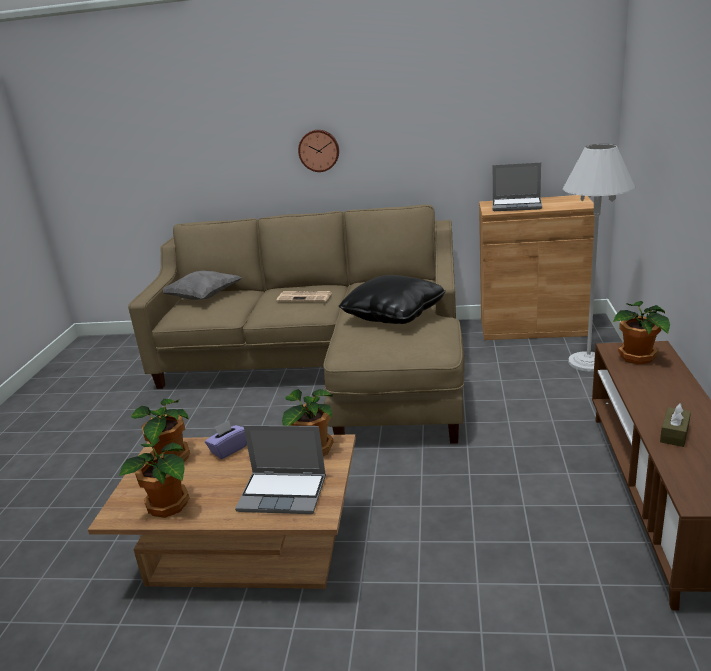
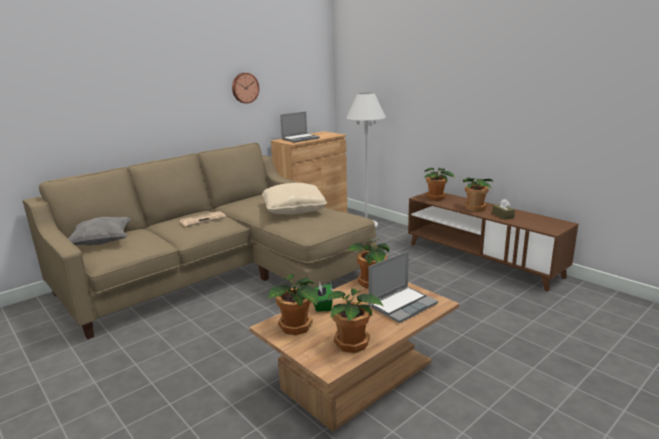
camera: 50 degrees left, 5 degrees down
(228, 449) = (323, 305): purple tissue box -> green tissue box
(319, 150) = (161, 108): wall clock -> wall clock (244, 88)
(393, 314) = (294, 210): black pillow -> beige pillow
(659, 400) = (475, 208): none -> potted plant

